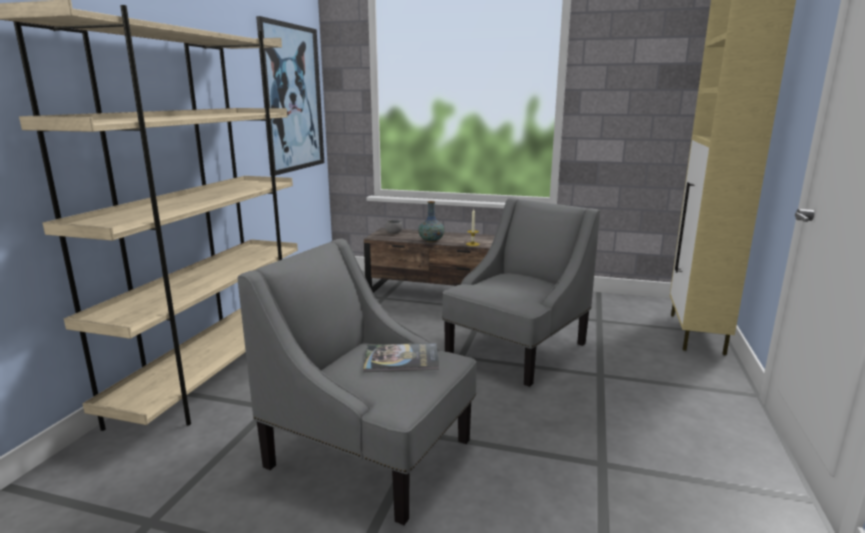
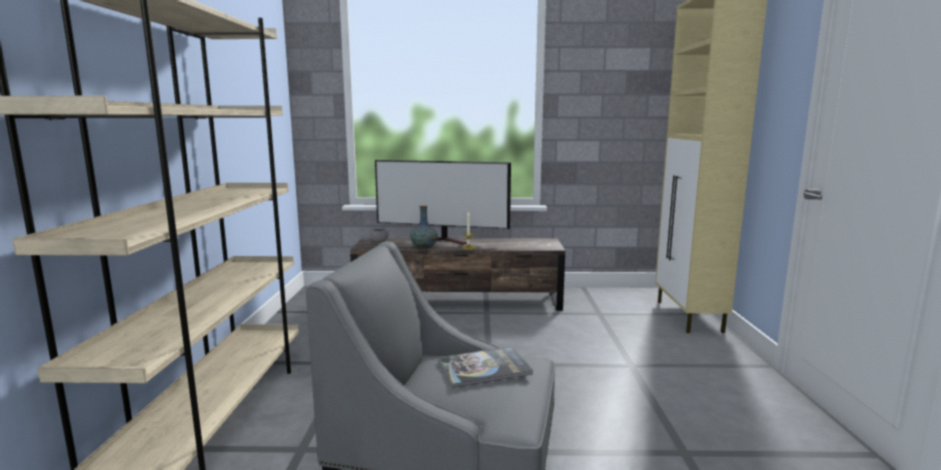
camera: 15 degrees left, 5 degrees down
(292, 98) = (264, 100): picture -> none
(454, 235) = (444, 241): none -> television
(516, 349) = (539, 349): grey armchair -> none

